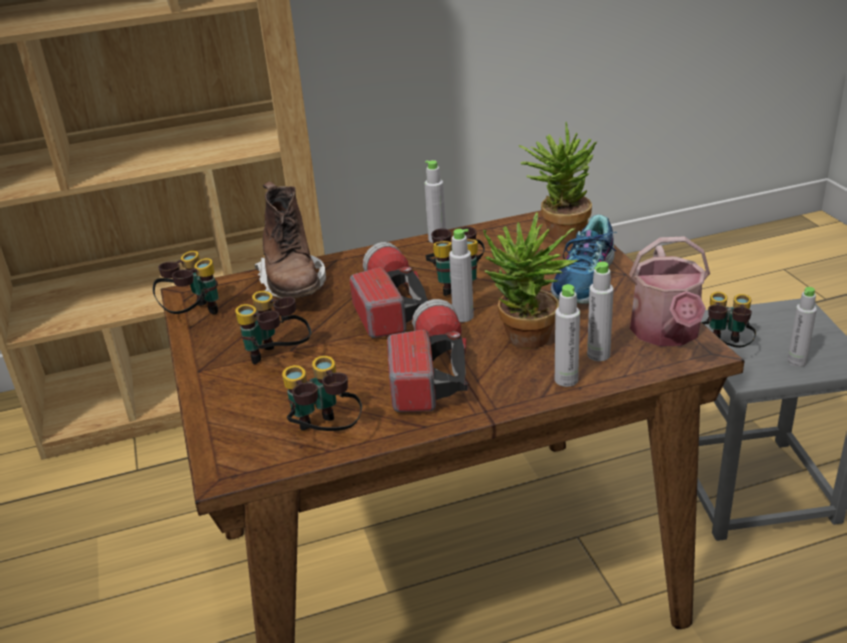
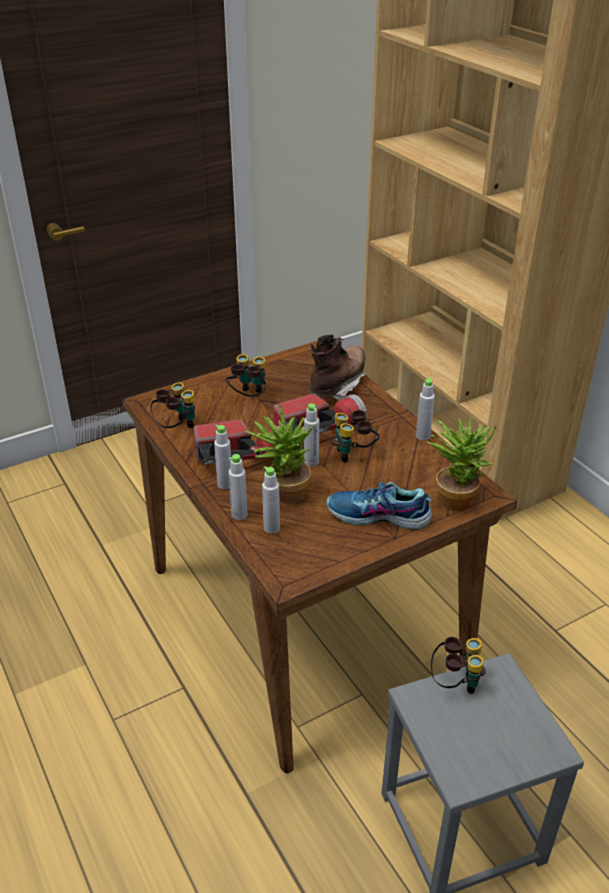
camera: 75 degrees right, 5 degrees up
(193, 315) = (292, 357): binoculars -> none
(293, 285) = (337, 385): brown boot -> brown boot turned 150 degrees clockwise
(667, 334) = (305, 562): watering can -> none
(796, 361) = (450, 737): grey bottle -> grey bottle (225, 484)

